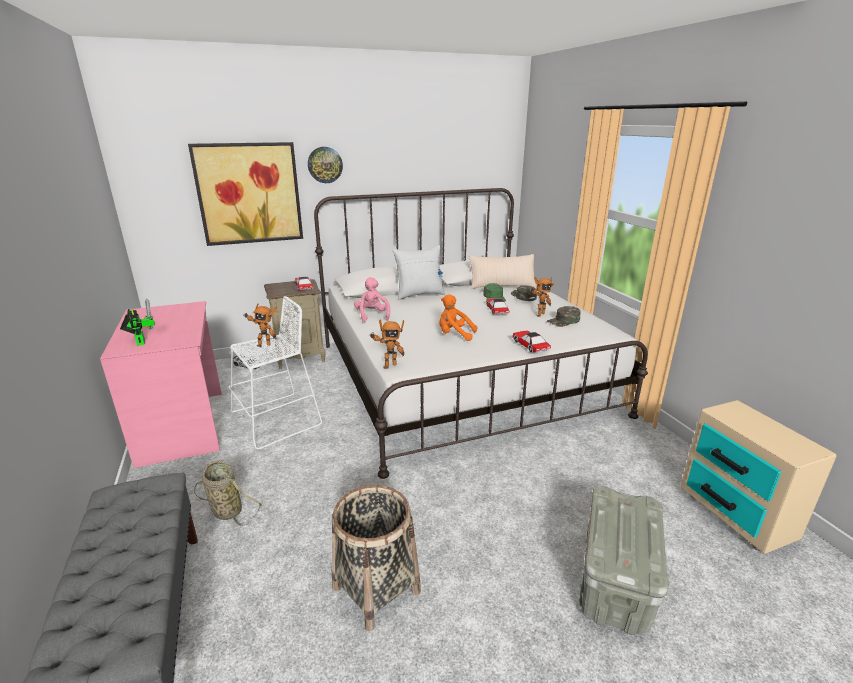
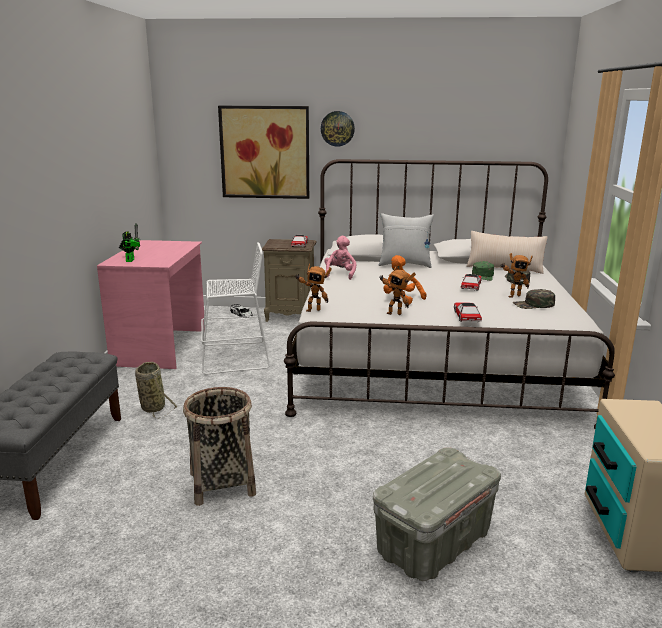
camera: 25 degrees right, 5 degrees down
(264, 344) = (232, 283): toy robot -> toy robot (394, 313)

